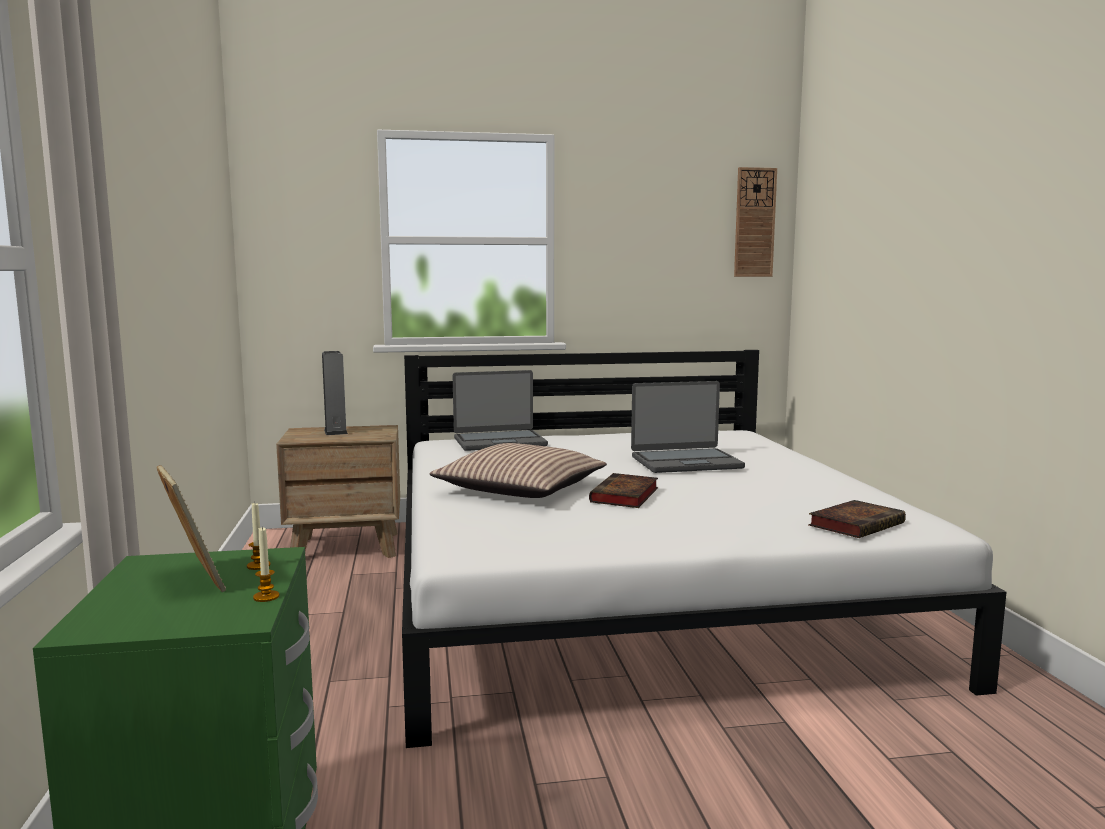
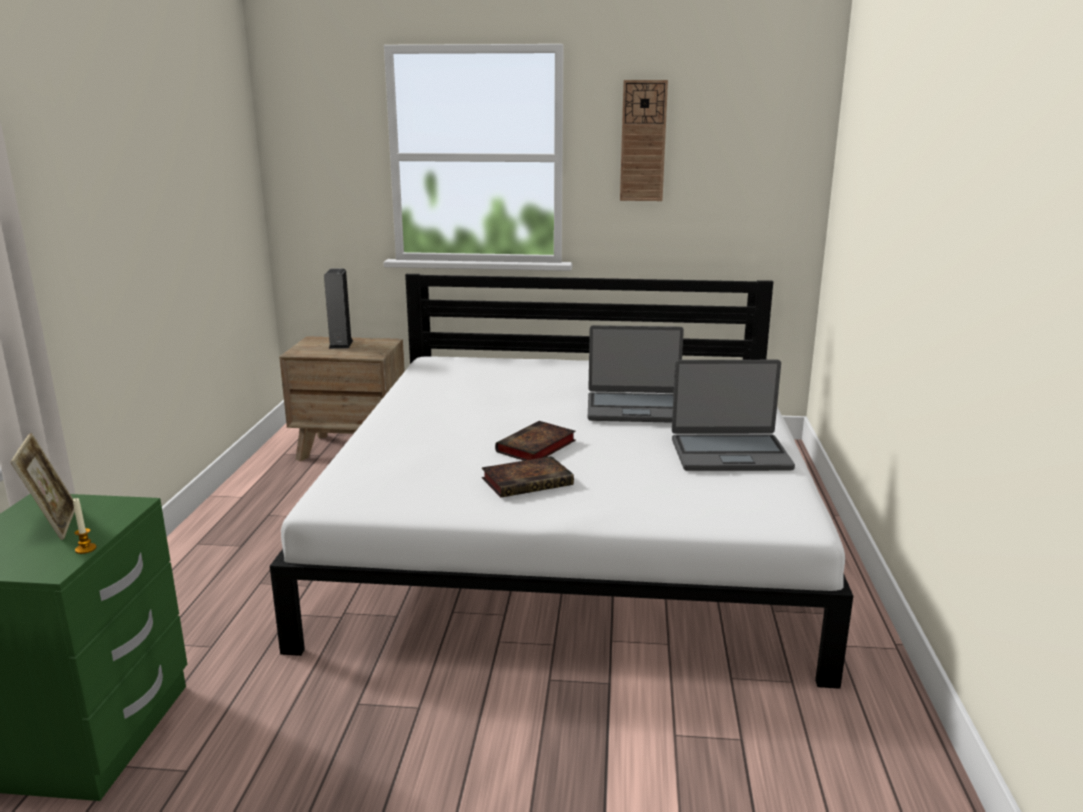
camera: 15 degrees right, 10 degrees up
(258, 566) = (109, 515): candle -> none
(499, 442) = (486, 365): laptop -> laptop (729, 454)
(520, 489) = (451, 428): pillow -> none
(754, 222) = (787, 137): wall clock -> wall clock (643, 141)
(857, 524) = (721, 508): book -> book (529, 481)

